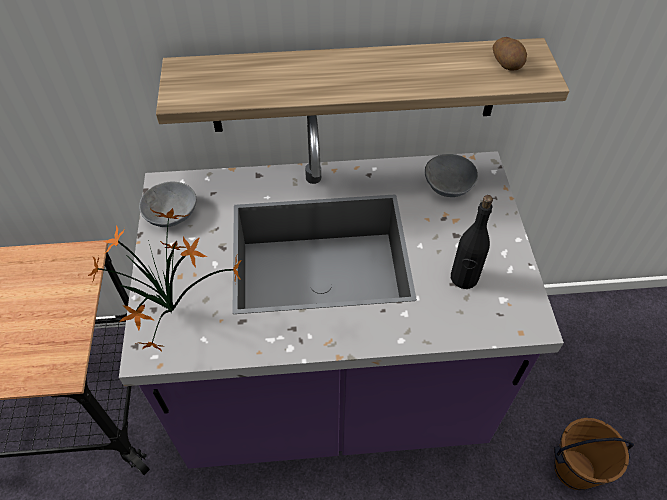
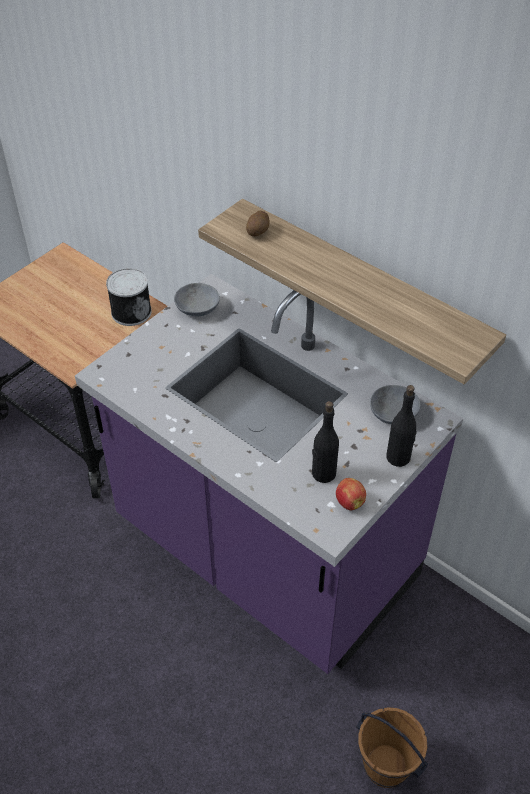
camera: 45 degrees right, 5 degrees down
(63, 271) = (131, 311): none -> can
(174, 308) = (139, 362): potted plant -> none
(497, 217) = (398, 457): none -> black bottle
(507, 63) = (449, 333): potato -> potato (258, 231)
(512, 285) = (349, 501): none -> apple

